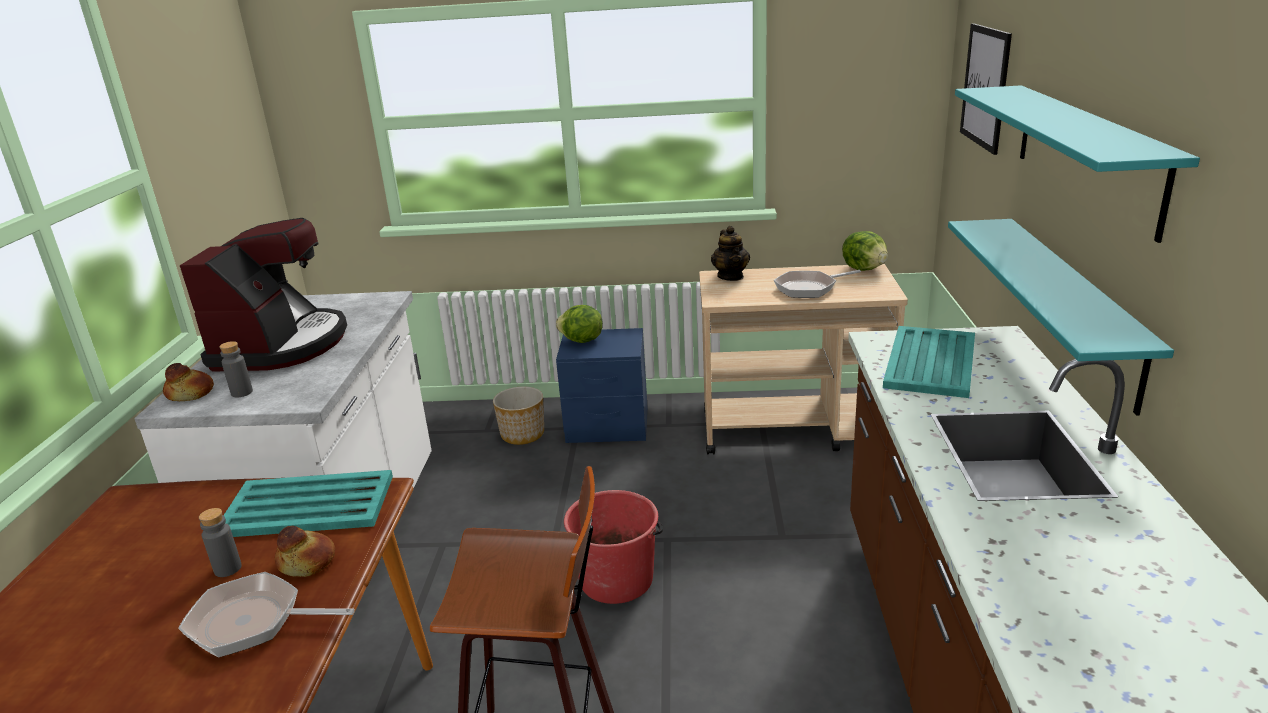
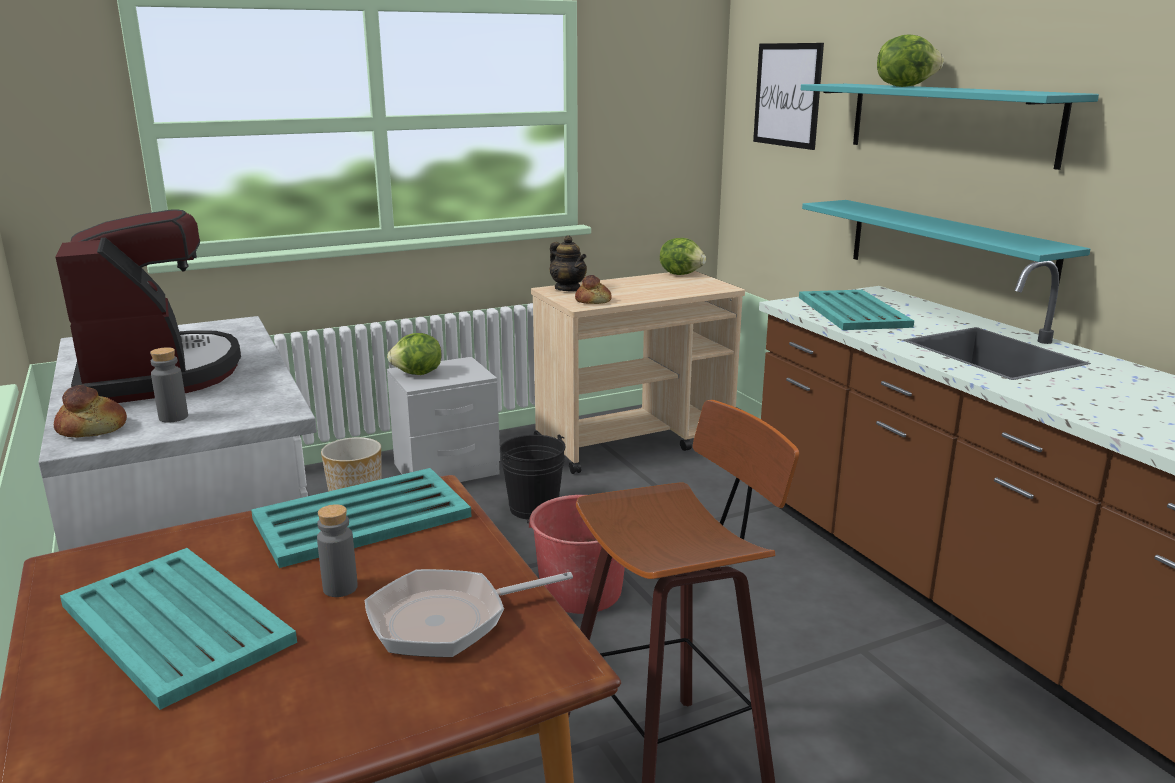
camera: 30 degrees left, 5 degrees down
(118, 569) = (176, 625): none -> turquoise tray
(307, 561) = (435, 559): bread -> bread (593, 301)
(607, 426) = (446, 469): blue nightstand -> grey nightstand
(646, 483) = (533, 508): none -> black bucket
(809, 288) = (653, 290): frying pan -> none
(1034, 108) = (904, 86): none -> lettuce

